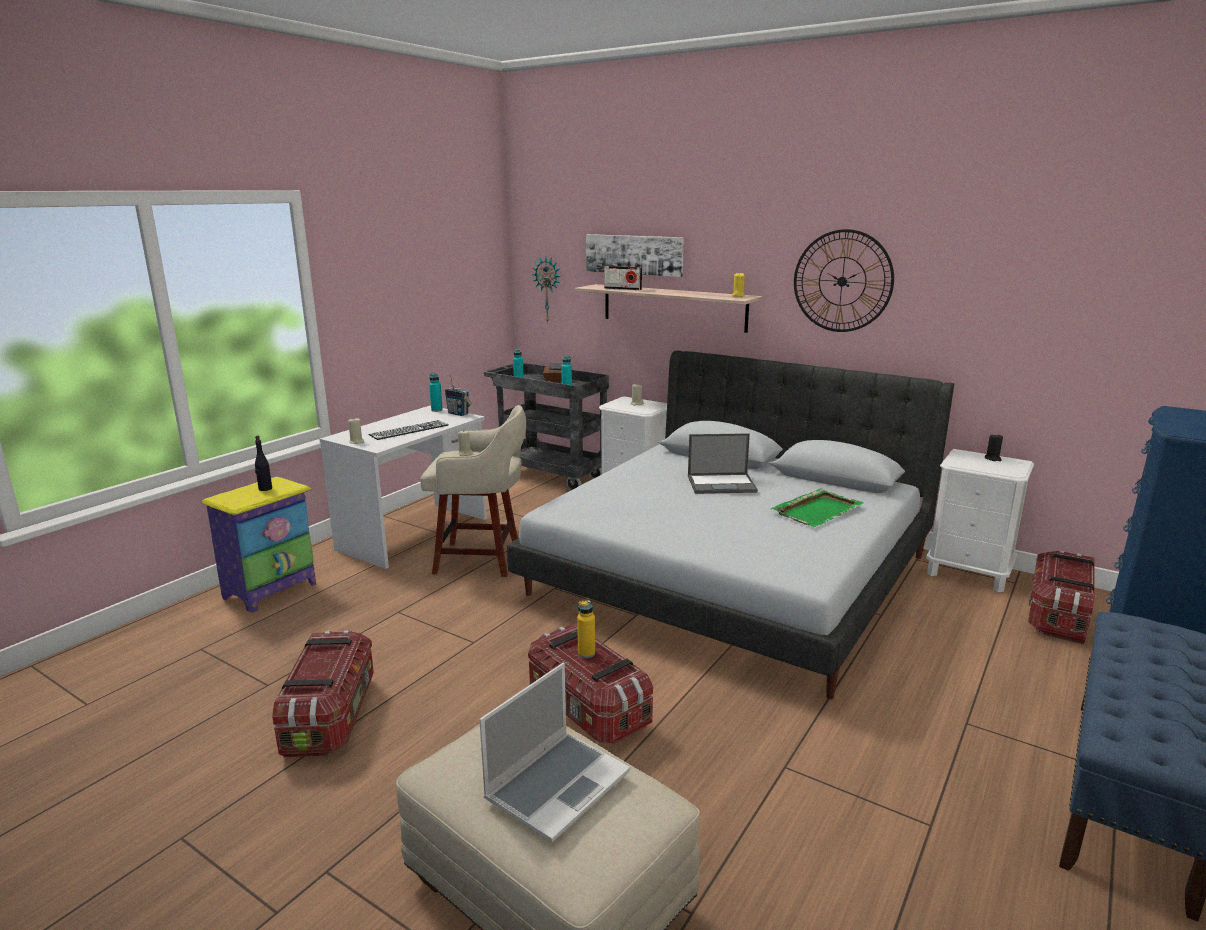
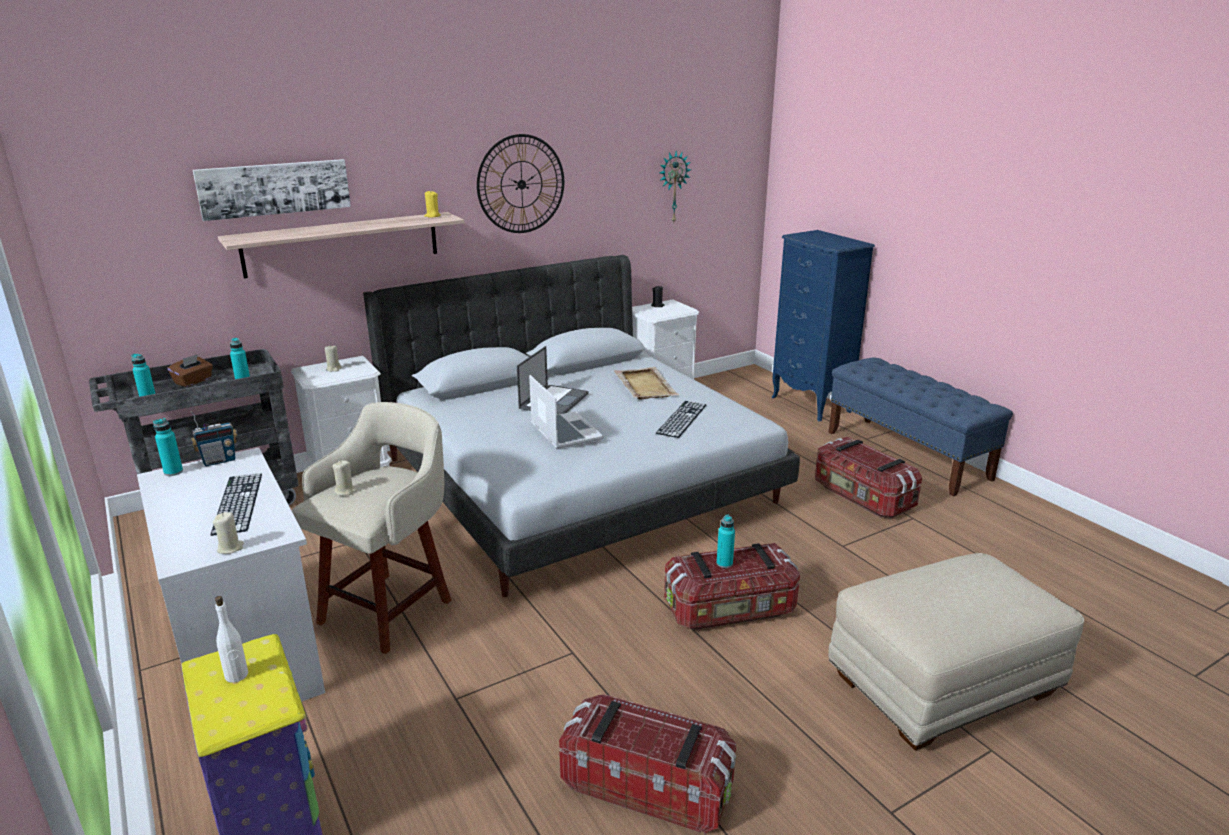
camera: 65 degrees left, 5 degrees up
(265, 489) = (236, 675): black bottle -> white bottle
(548, 289) = (128, 258): wall clock -> wall clock (673, 187)
(557, 784) = (970, 589): laptop -> laptop (564, 432)
(586, 653) = (724, 563): yellow bottle -> turquoise bottle
(623, 289) = (290, 234): radio -> none
(762, 540) = (682, 419): none -> keyboard
(818, 510) = (645, 385): green tray -> beige tray
(1057, 615) = (734, 397): storage box -> storage box (861, 497)

